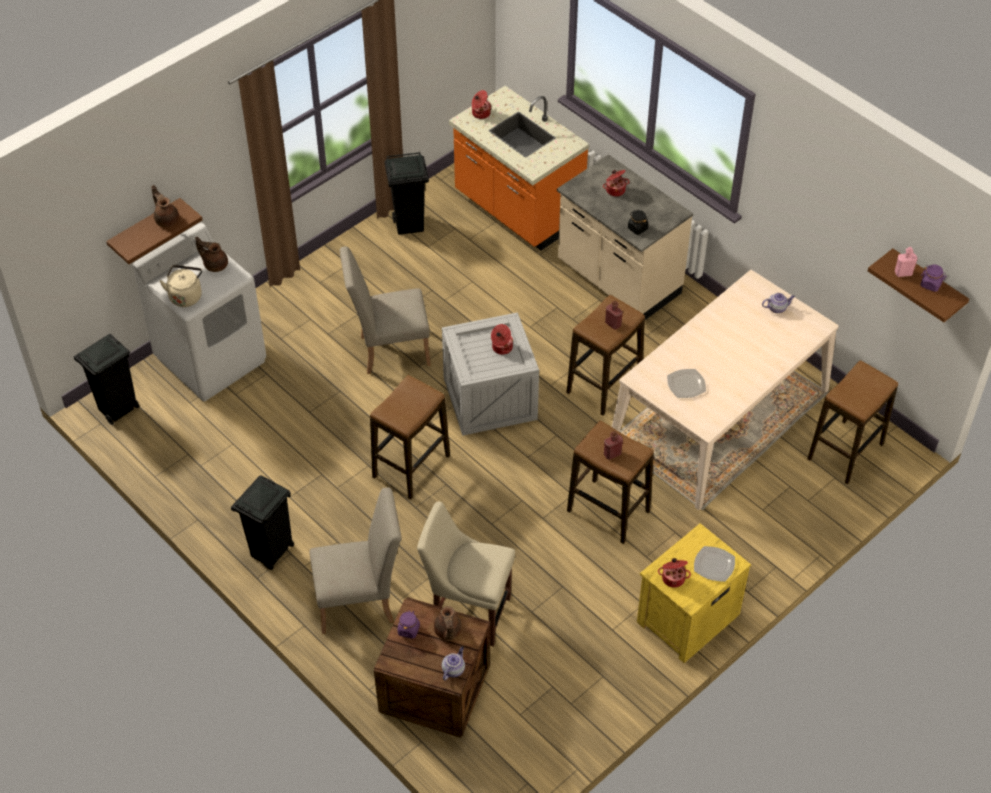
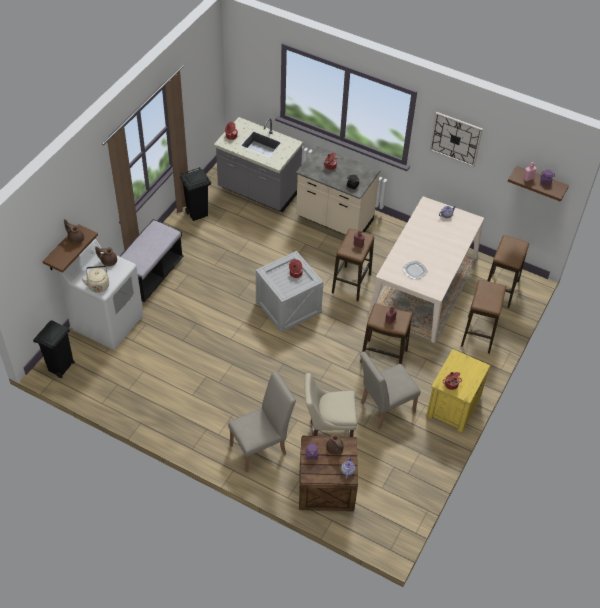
camera: 20 degrees left, 0 degrees up
(271, 553) = (194, 431): black trash can -> none
(301, 303) = (150, 275): none -> black bench
(388, 350) = (216, 292): beige chair -> beige chair (383, 408)
(411, 467) = (258, 358): stool -> stool (478, 335)
(517, 210) = (258, 191): orange counter -> grey counter
(714, 564) = (470, 370): plate -> none
(806, 184) = (455, 139): none -> wall clock

